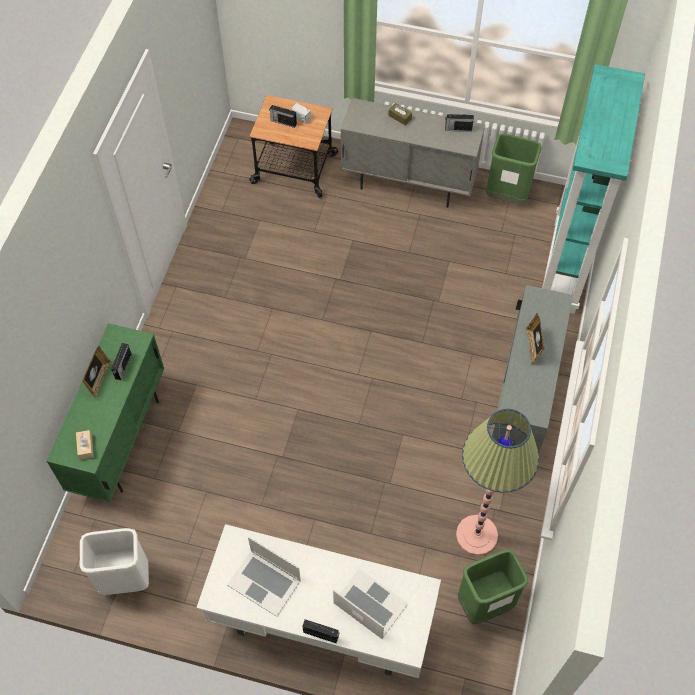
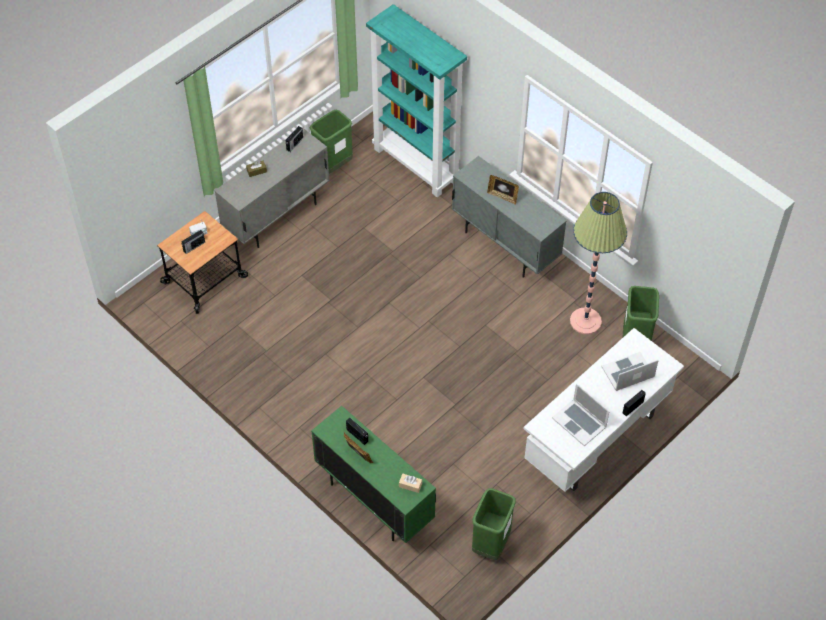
camera: 60 degrees left, 5 degrees down
(125, 579) = (491, 544): white trash can -> green trash can
(264, 582) = (579, 422): laptop -> laptop turned 75 degrees clockwise

